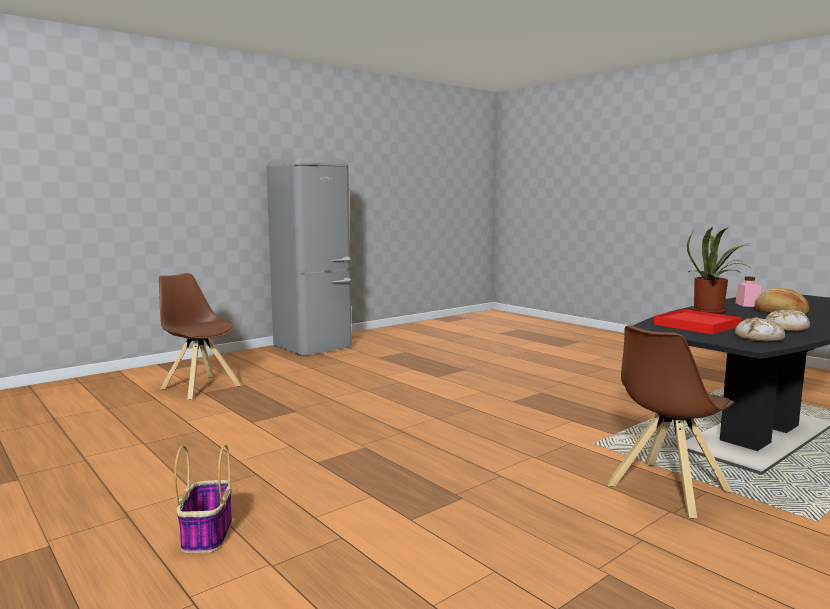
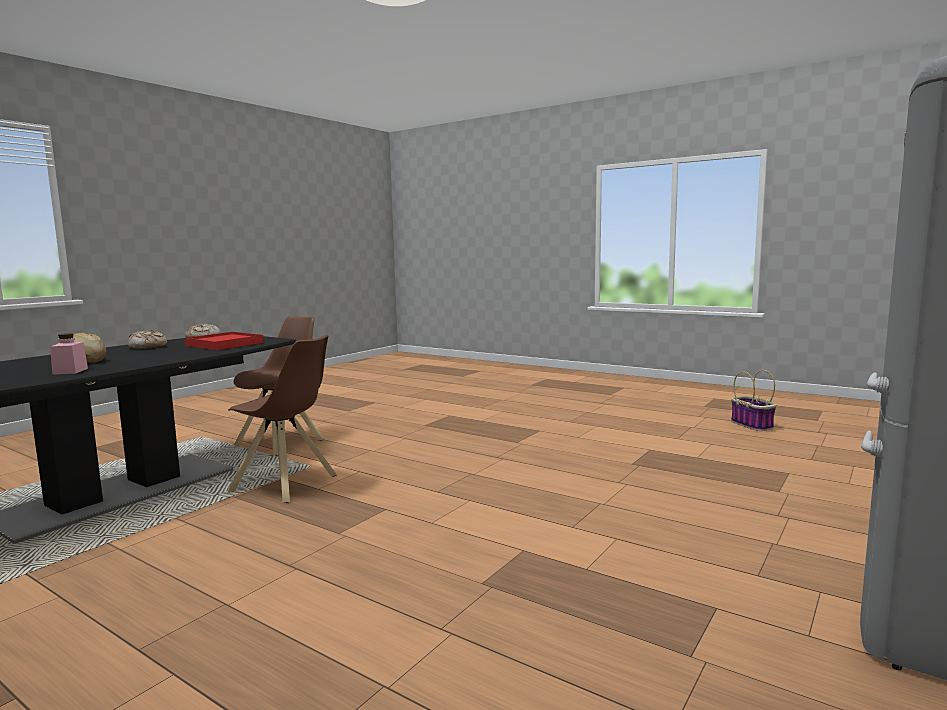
camera: 165 degrees right, 0 degrees up
(200, 387) = (819, 480): brown chair -> brown chair (286, 484)
(207, 534) = (548, 402): basket -> basket (752, 425)
(712, 312) = (163, 357): potted plant -> none

